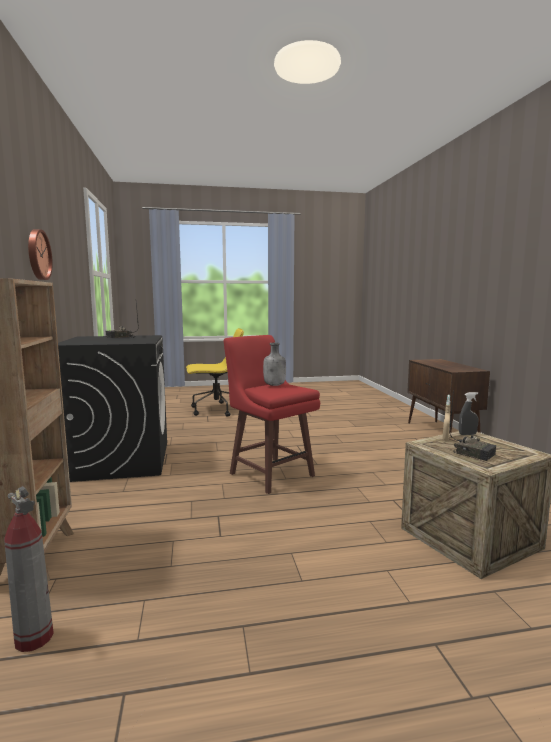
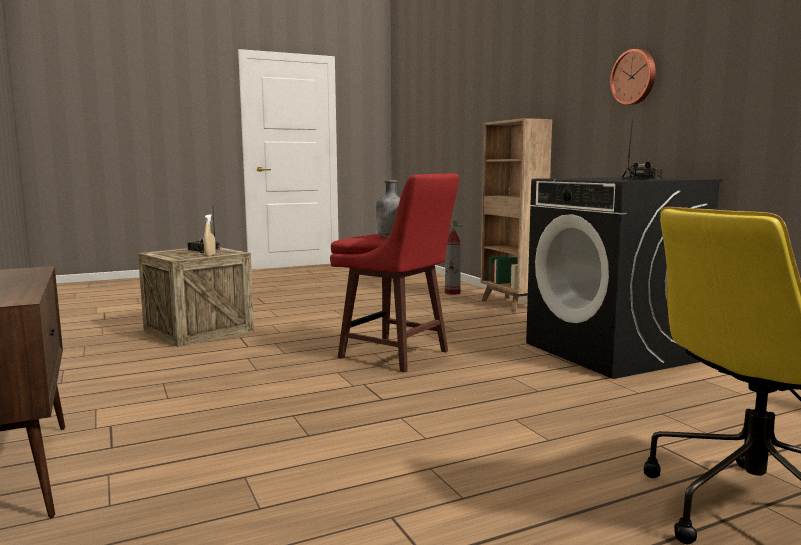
camera: 165 degrees right, 0 degrees up
(467, 434) = (182, 258): grey spray bottle -> none

